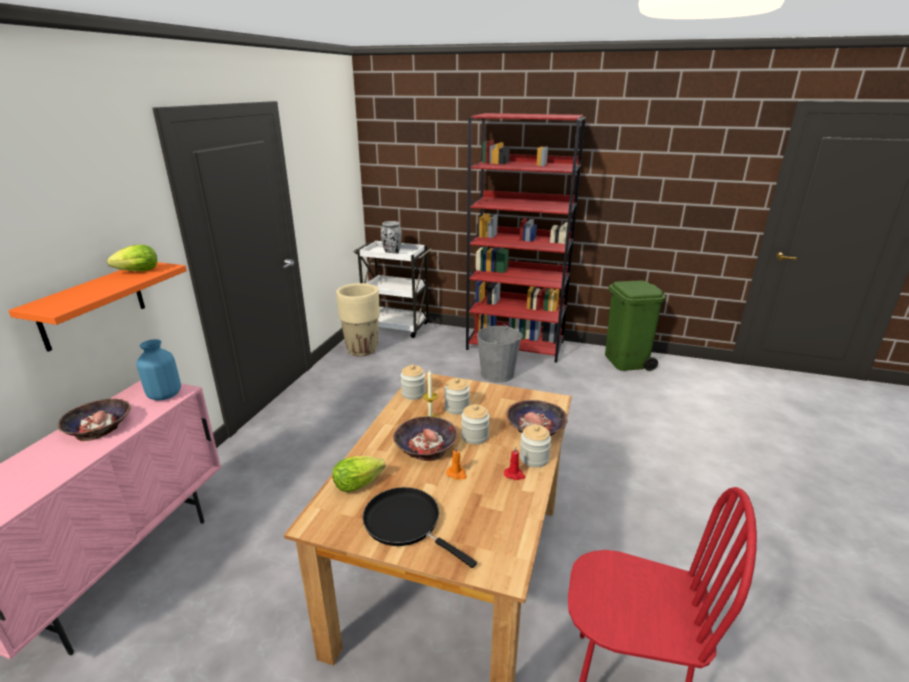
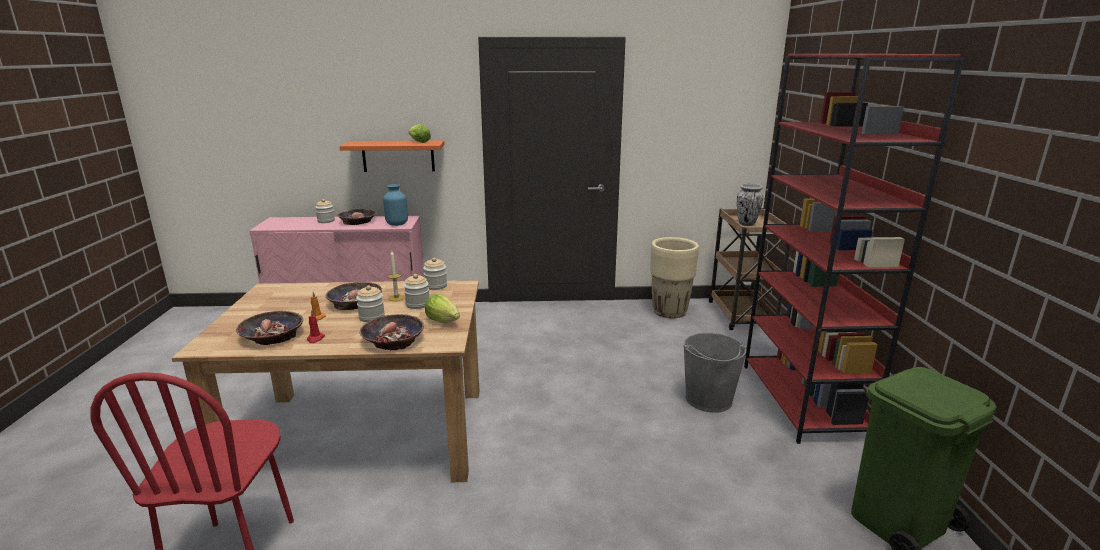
camera: 70 degrees right, 5 degrees down
(361, 483) = (306, 291): lettuce -> lettuce (444, 322)
(397, 327) = (741, 316): white cart -> brown cart
(406, 523) = (260, 311): black frying pan -> none
(492, 507) = (272, 335): none -> bowl
(534, 458) = (340, 344): jar -> jar (326, 221)

